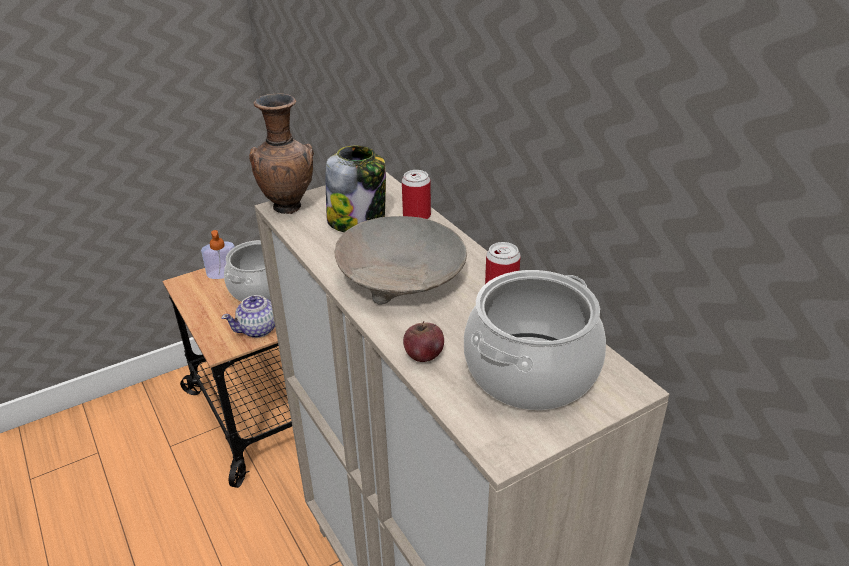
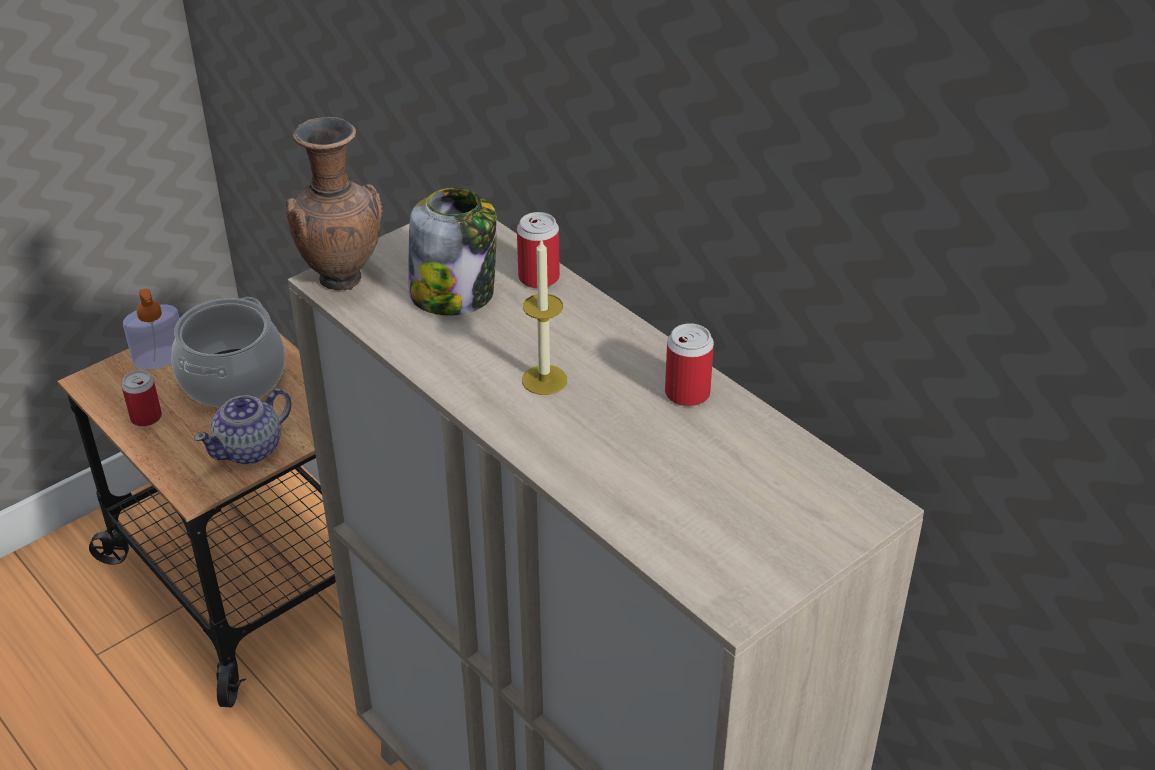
camera: 10 degrees left, 5 degrees up
(205, 305) = (146, 417): none -> can
(402, 277) = (544, 380): beige bowl -> candle
(424, 355) = (605, 492): apple -> none
(531, 371) = (749, 499): cooking pot -> none

